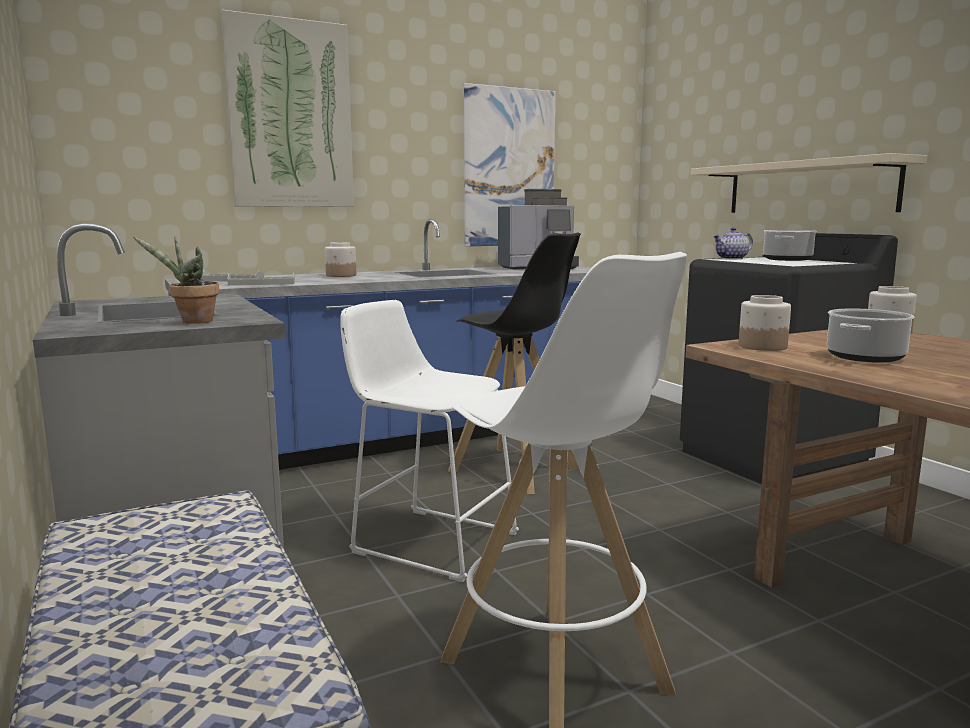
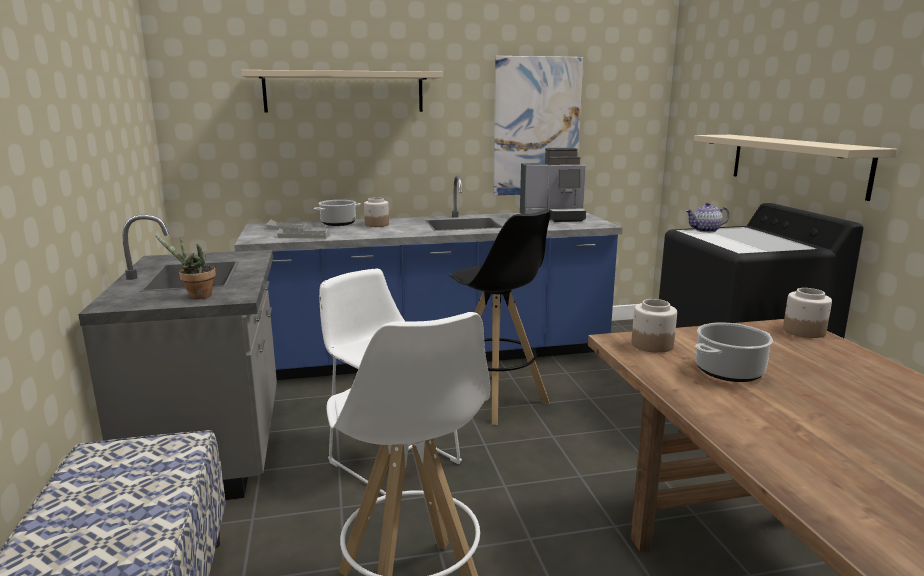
camera: 15 degrees right, 5 degrees up
(290, 115) = (344, 92): picture -> beige shelf
(787, 259) = (757, 236): cooking pot -> cooking pot (338, 223)

